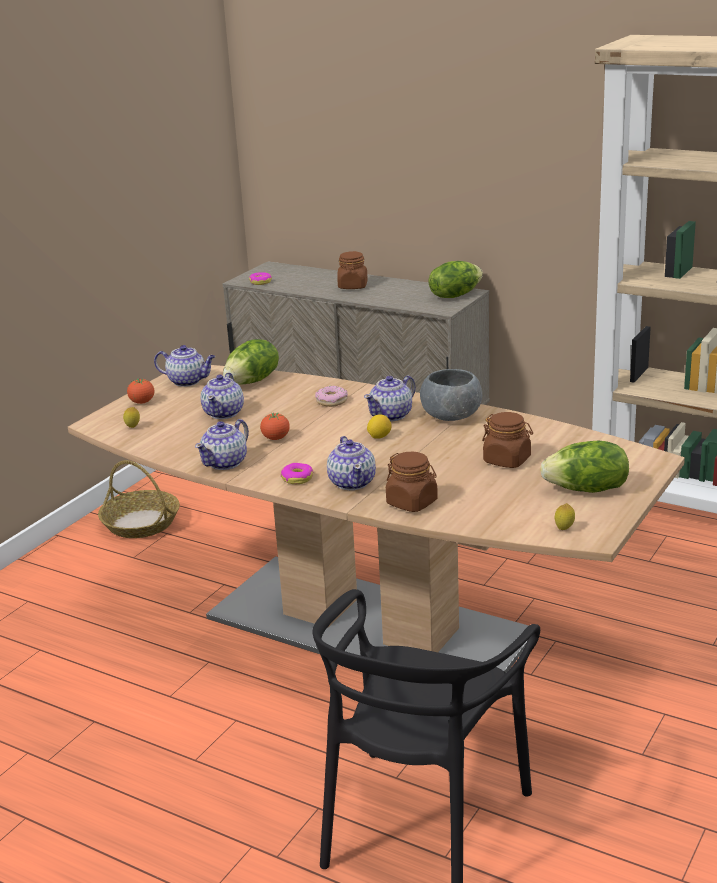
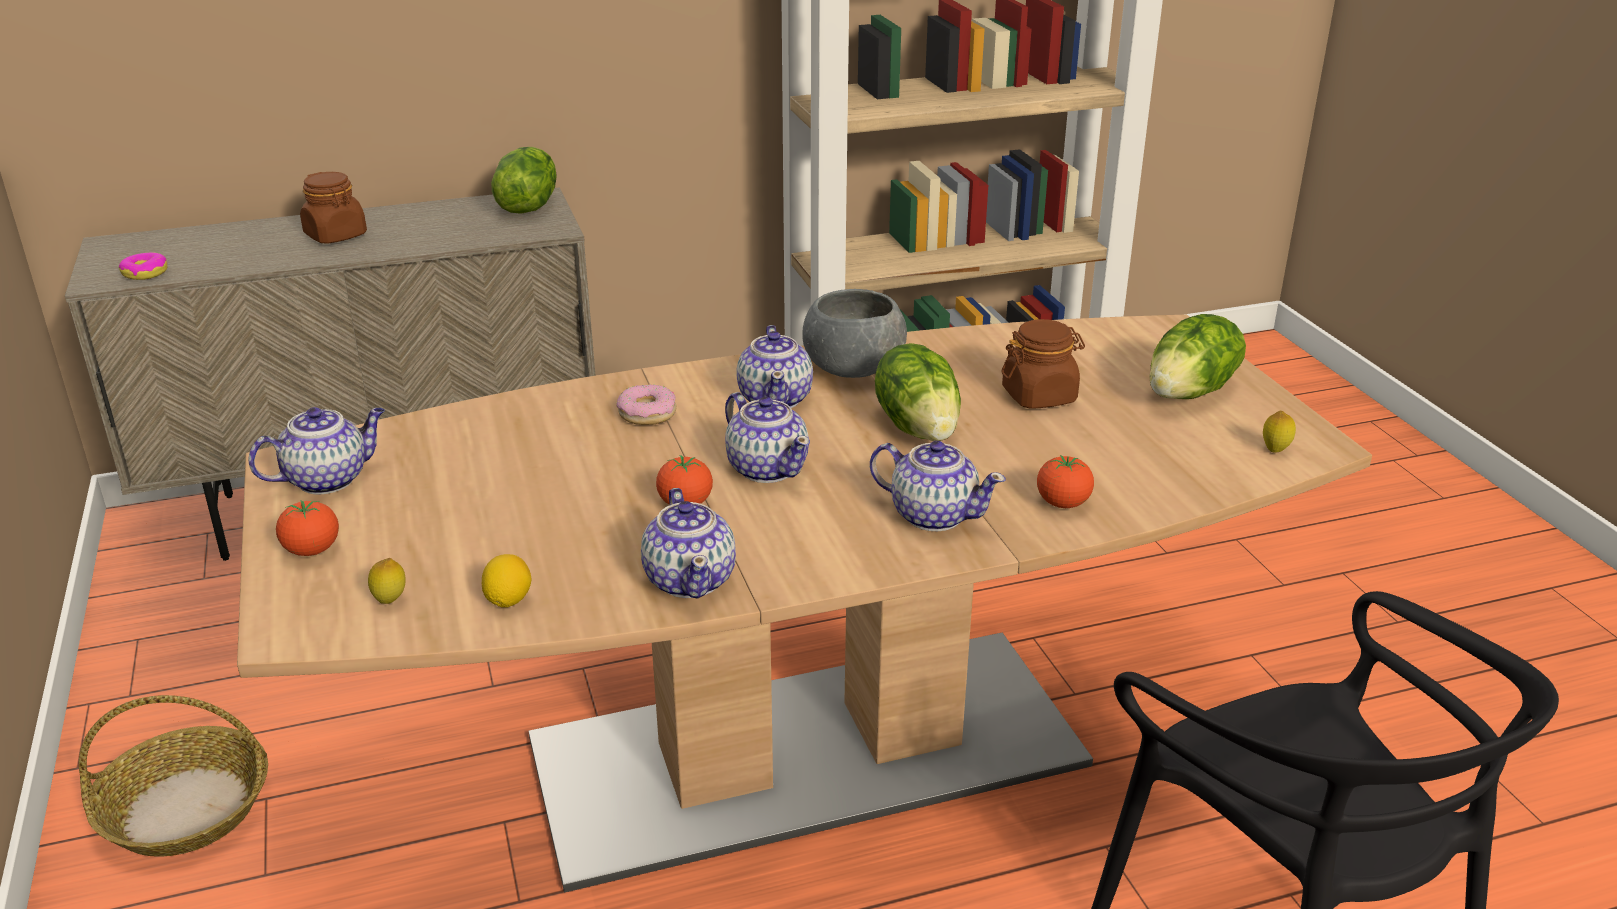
camera: 50 degrees left, 5 degrees up
(224, 413) = (512, 503): teapot -> teapot (767, 468)
(253, 381) = (452, 433): lettuce -> lettuce (919, 427)
(297, 478) = (849, 547): donut -> none
(379, 437) = (825, 435): lemon -> lemon (508, 600)
(412, 503) = (1062, 504): brown jar -> tomato

